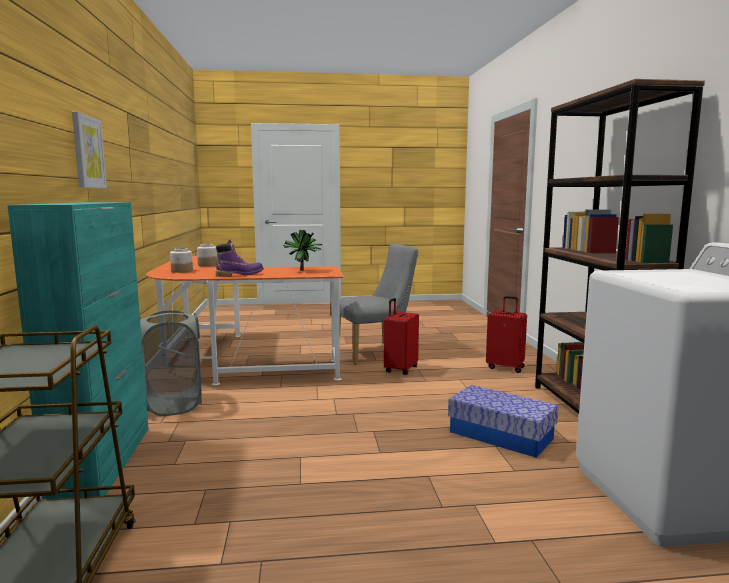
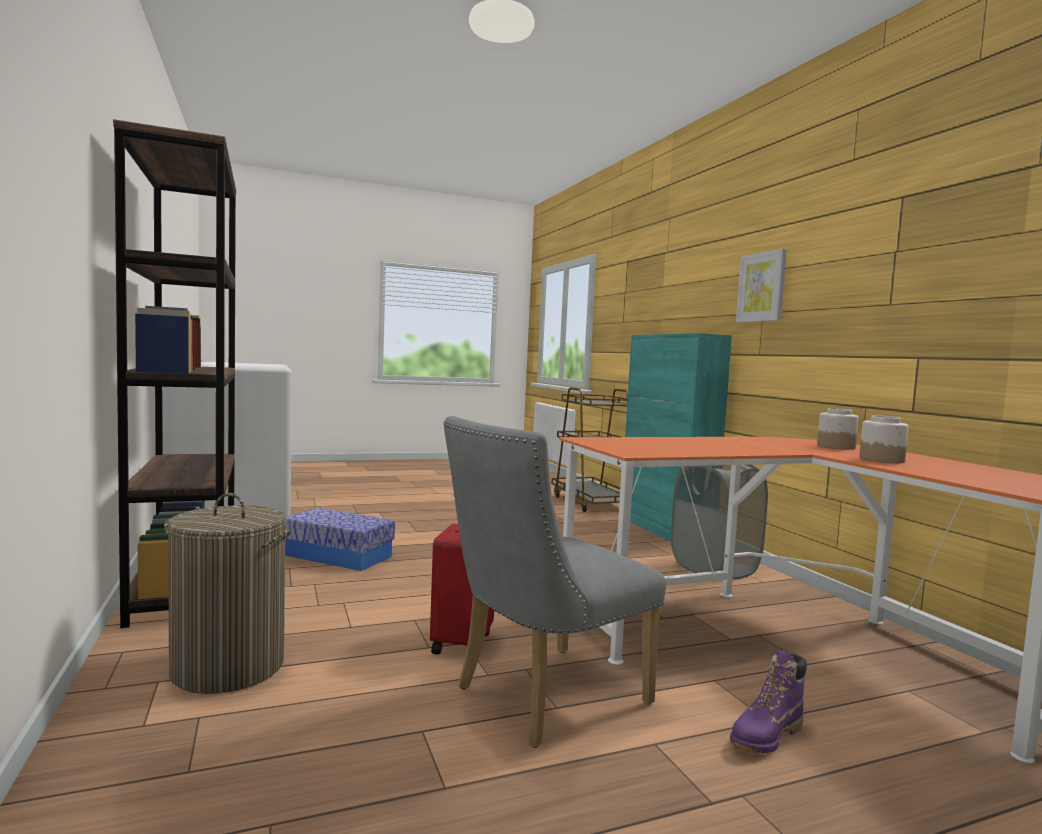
camera: 165 degrees right, 5 degrees down
(240, 274) = (717, 440): purple boot -> purple boot (766, 736)
(304, 270) = (650, 446): potted plant -> none
(505, 367) = (227, 667): red suitcase -> laundry basket

